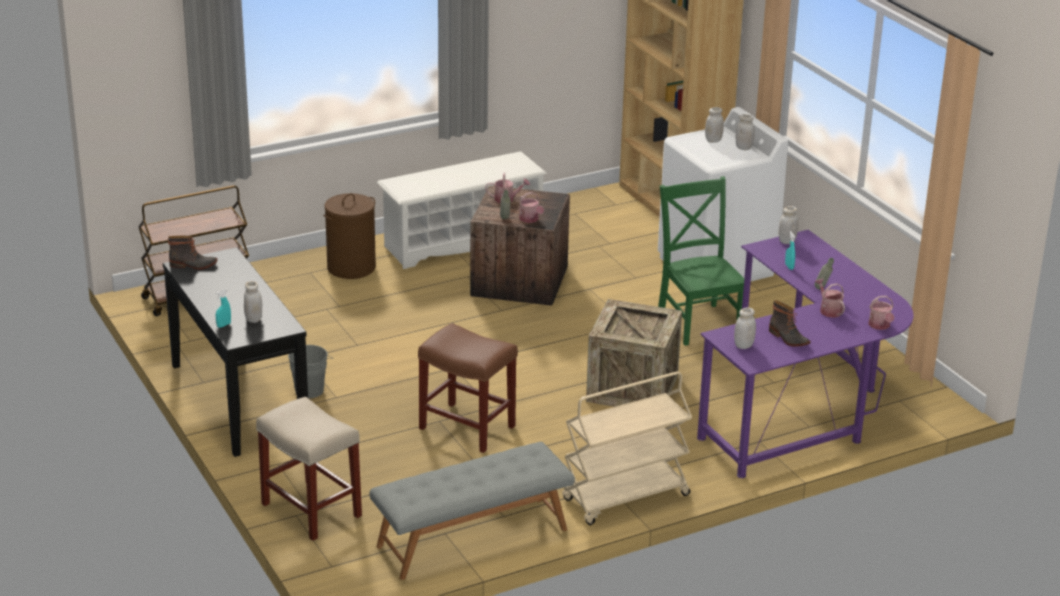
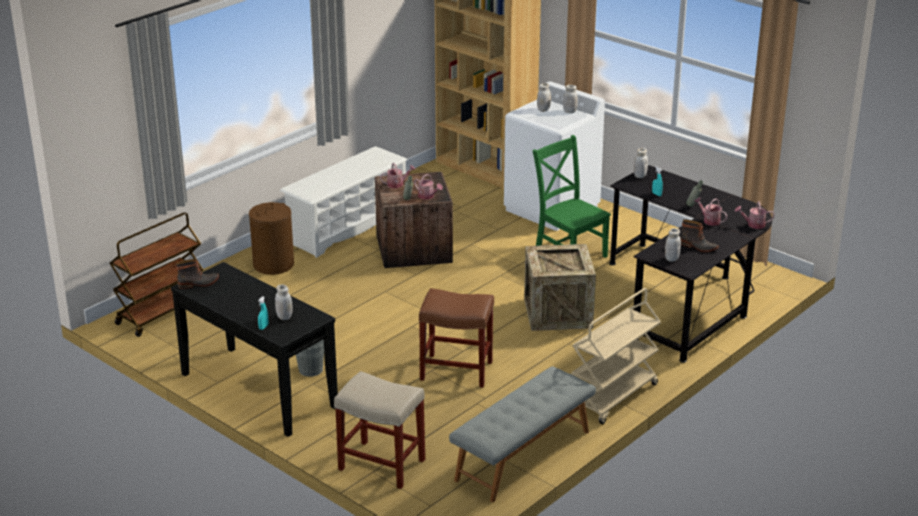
camera: 20 degrees left, 0 degrees up
(802, 404) = (686, 298): purple desk -> black desk
(880, 326) = (753, 225): watering can -> watering can turned 120 degrees clockwise

